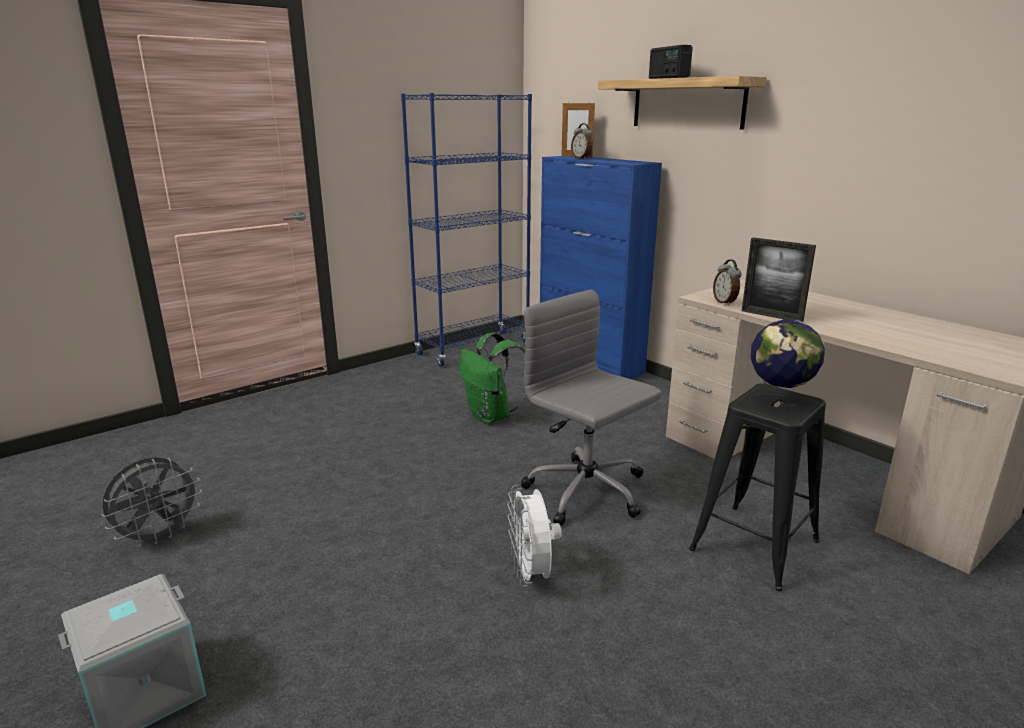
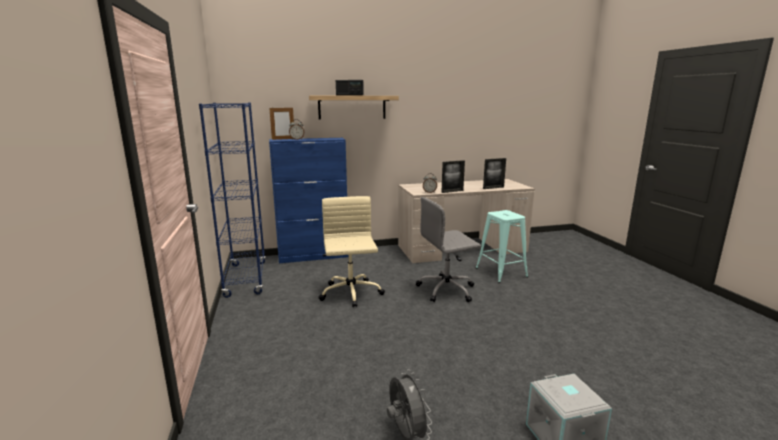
camera: 65 degrees left, 5 degrees down
(492, 416) = (351, 293): green backpack -> beige office chair
(531, 574) = (502, 315): white fan -> none
(754, 545) = (501, 272): black stool -> turquoise stool
(779, 402) = (506, 214): globe -> none
(901, 344) = (493, 188): none -> picture frame

